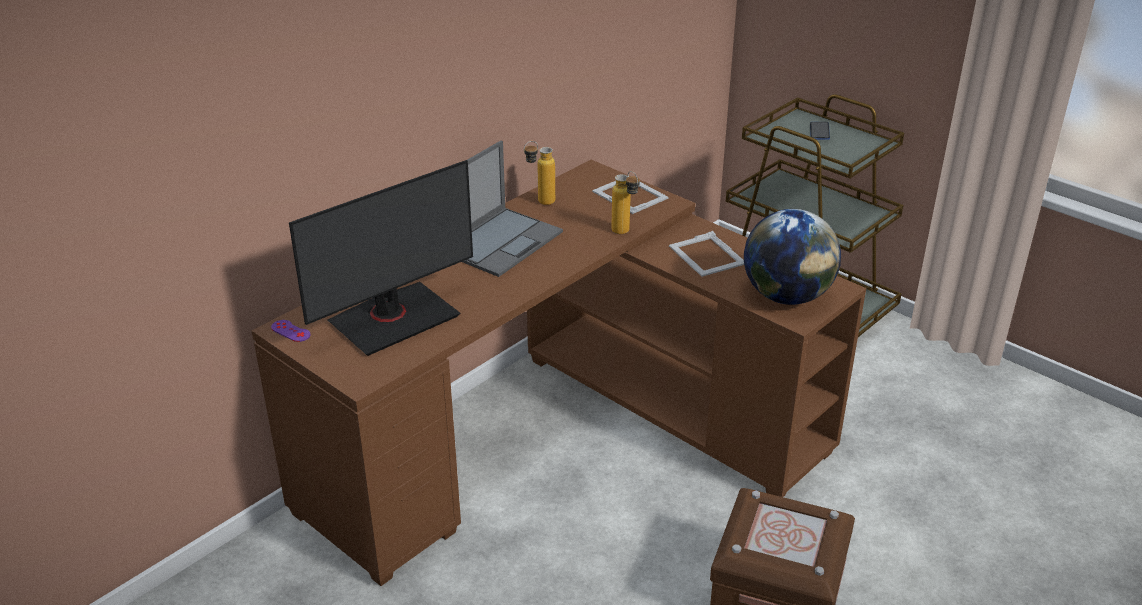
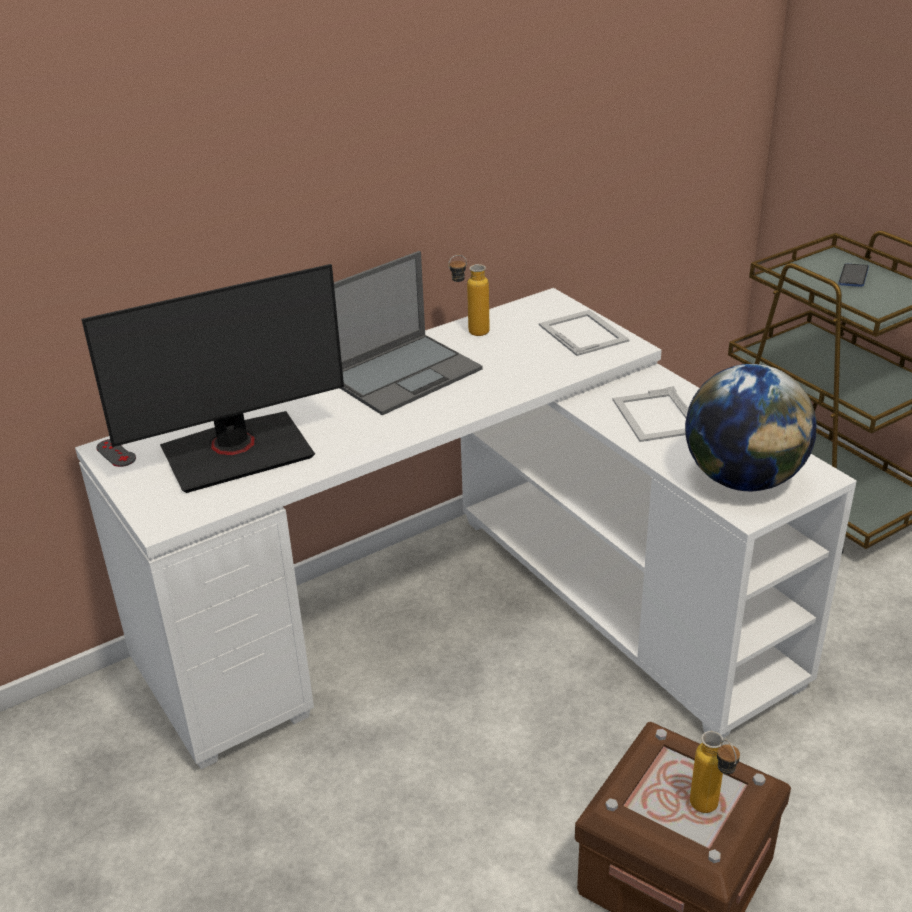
camera: 15 degrees right, 0 degrees up
(290, 331) = (116, 453): purple game controller -> grey game controller
(562, 436) = (472, 618): brown desk -> white desk
(625, 233) = (557, 378): bottle -> bottle (710, 812)

